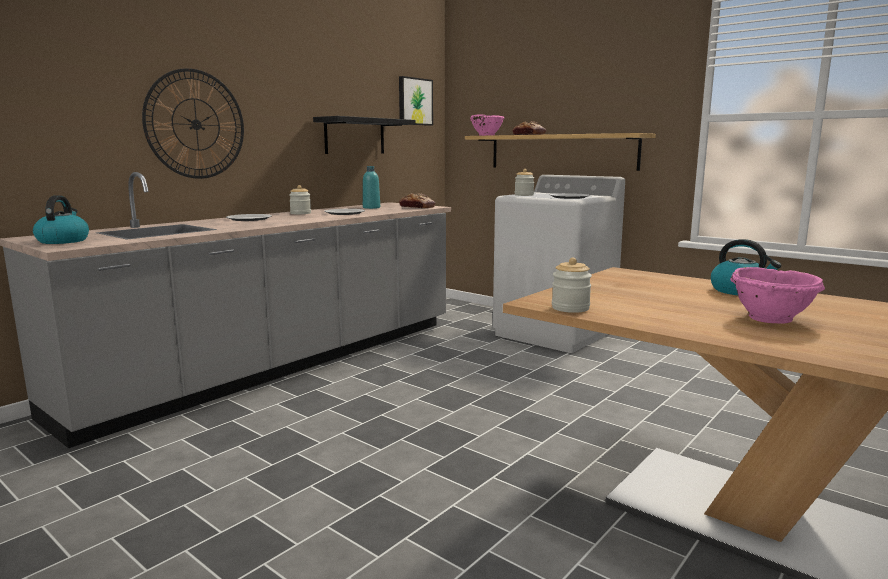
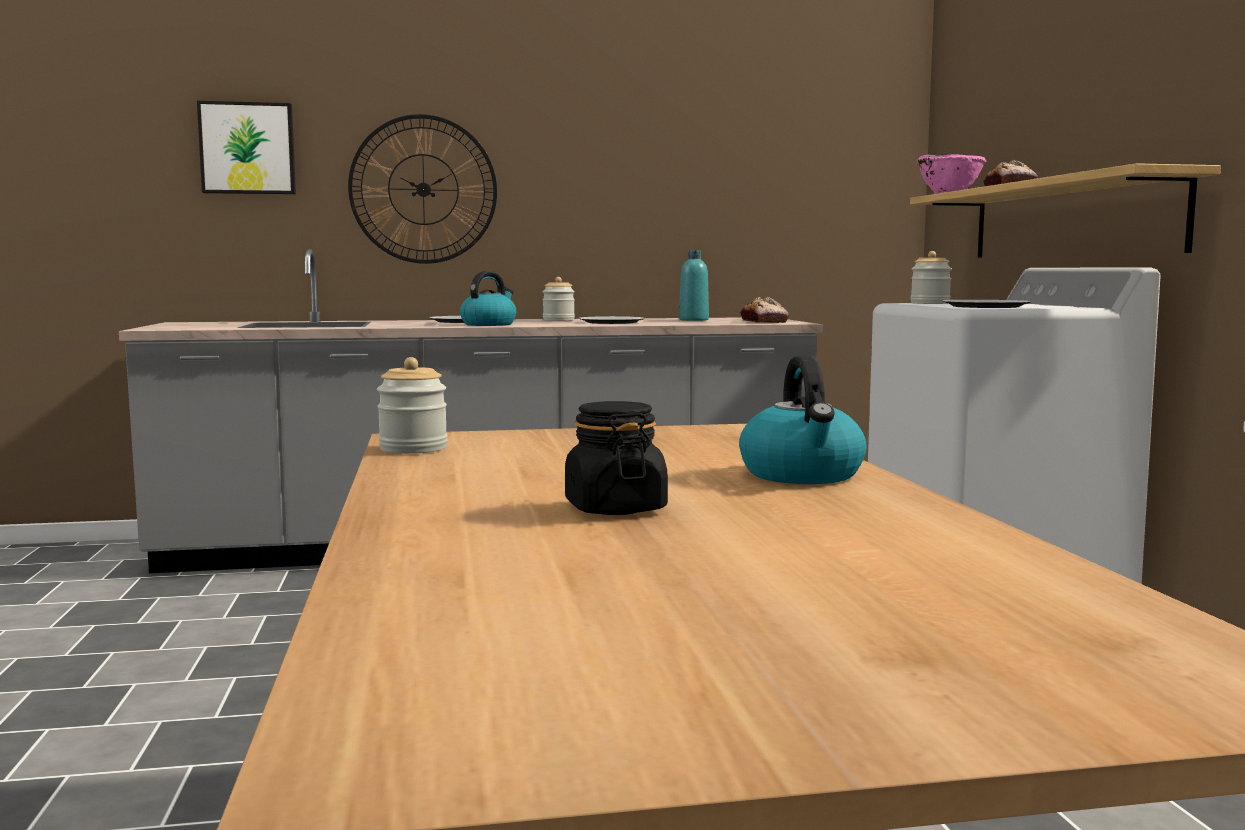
camera: 40 degrees right, 5 degrees down
(63, 241) = (186, 325): kettle -> kettle (489, 324)
(354, 136) = (706, 204): black shelf -> none
(414, 101) = (847, 142): picture -> picture (248, 148)
(772, 318) = (614, 508): pink bowl -> black jar

